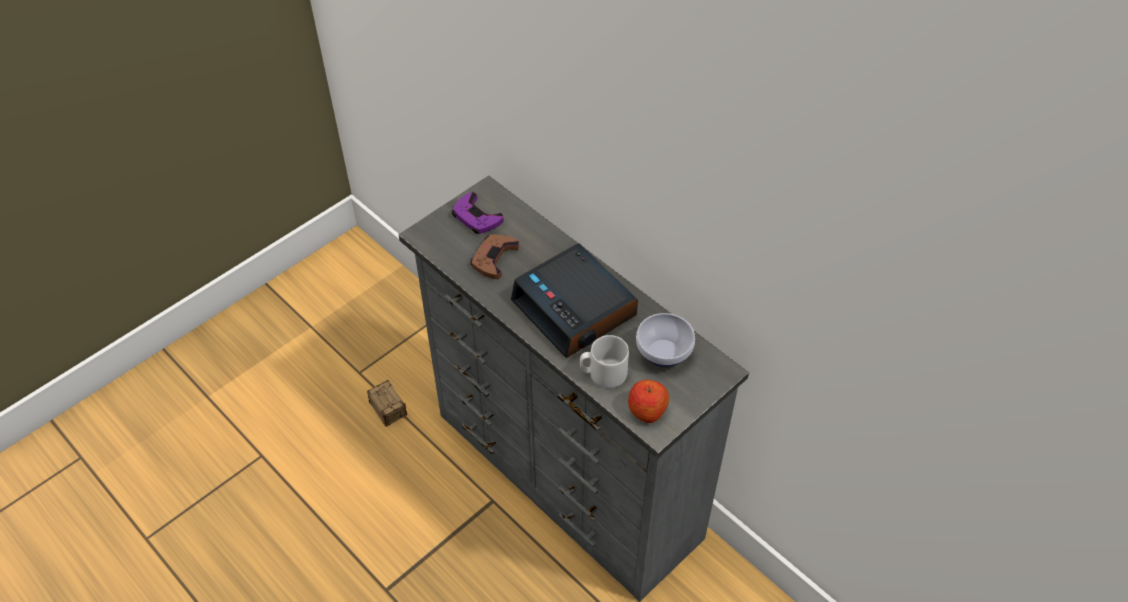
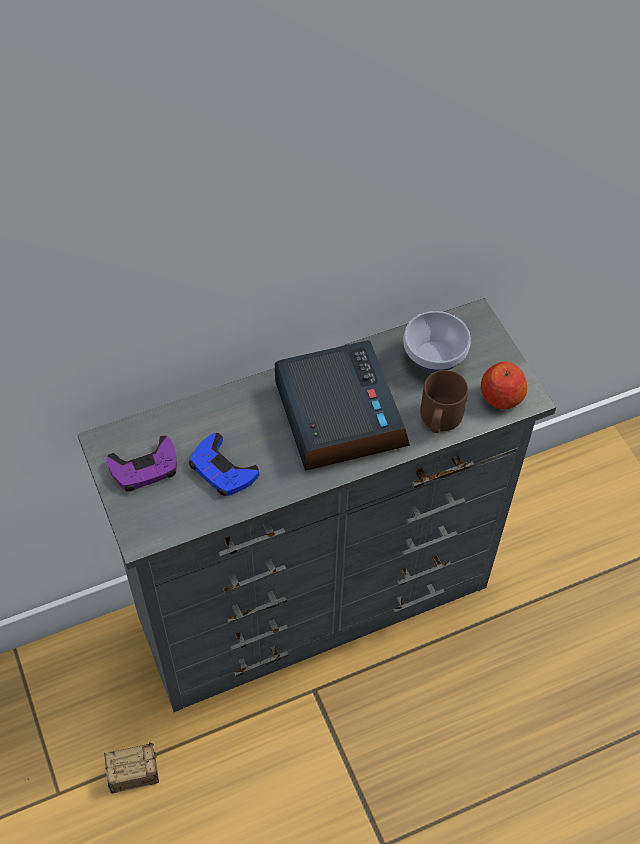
camera: 70 degrees left, 5 degrees up
(494, 258) = (222, 469): brown game controller -> blue game controller
(575, 309) = (338, 414): alarm clock -> alarm clock turned 90 degrees counterclockwise
(603, 374) = (439, 419): grey mug -> brown mug

